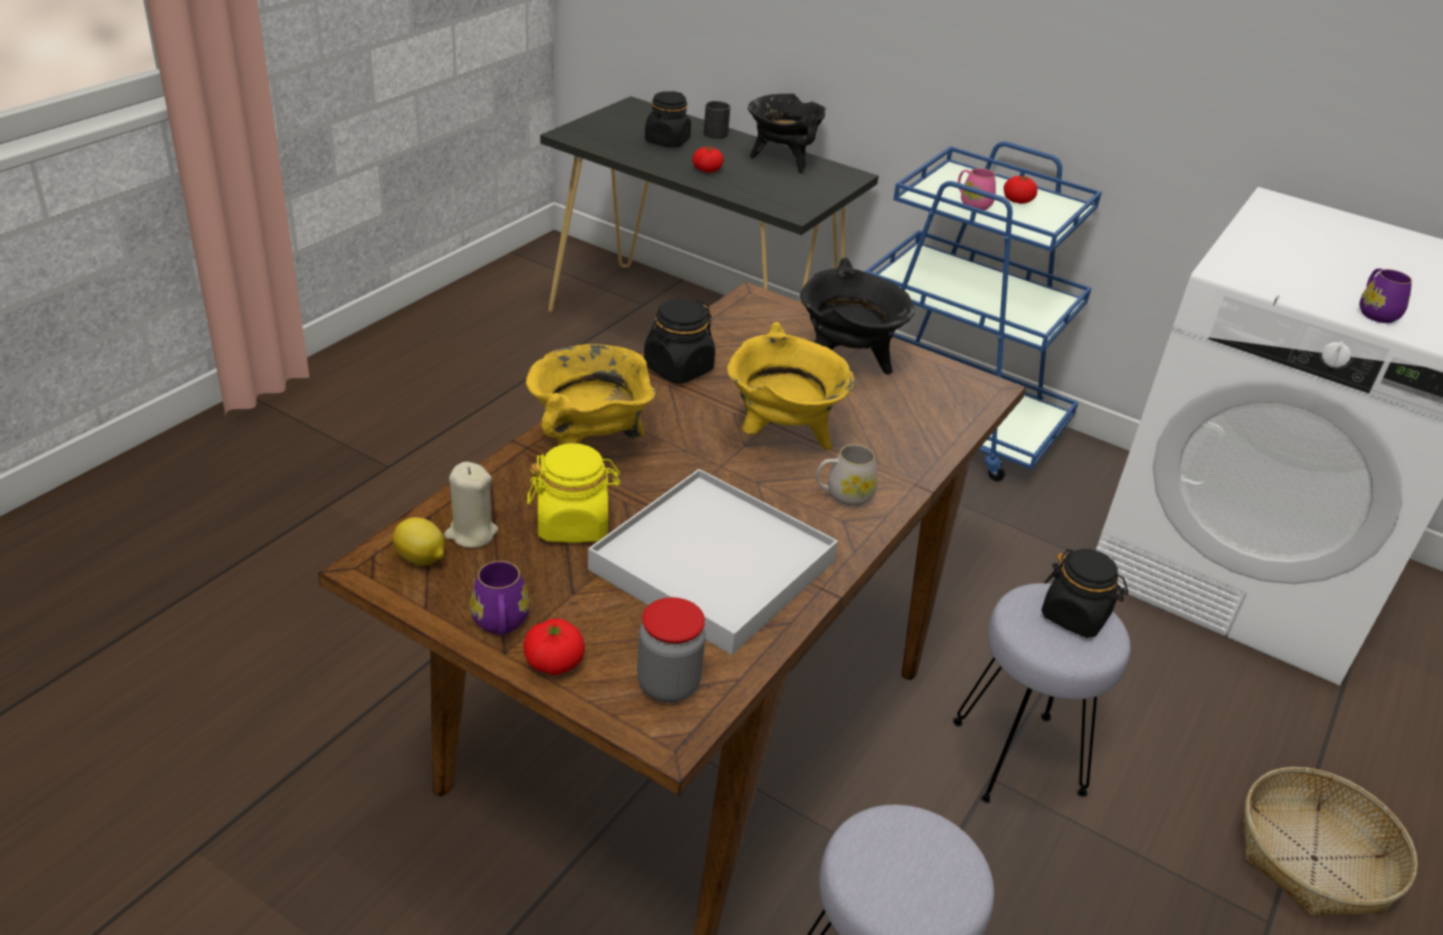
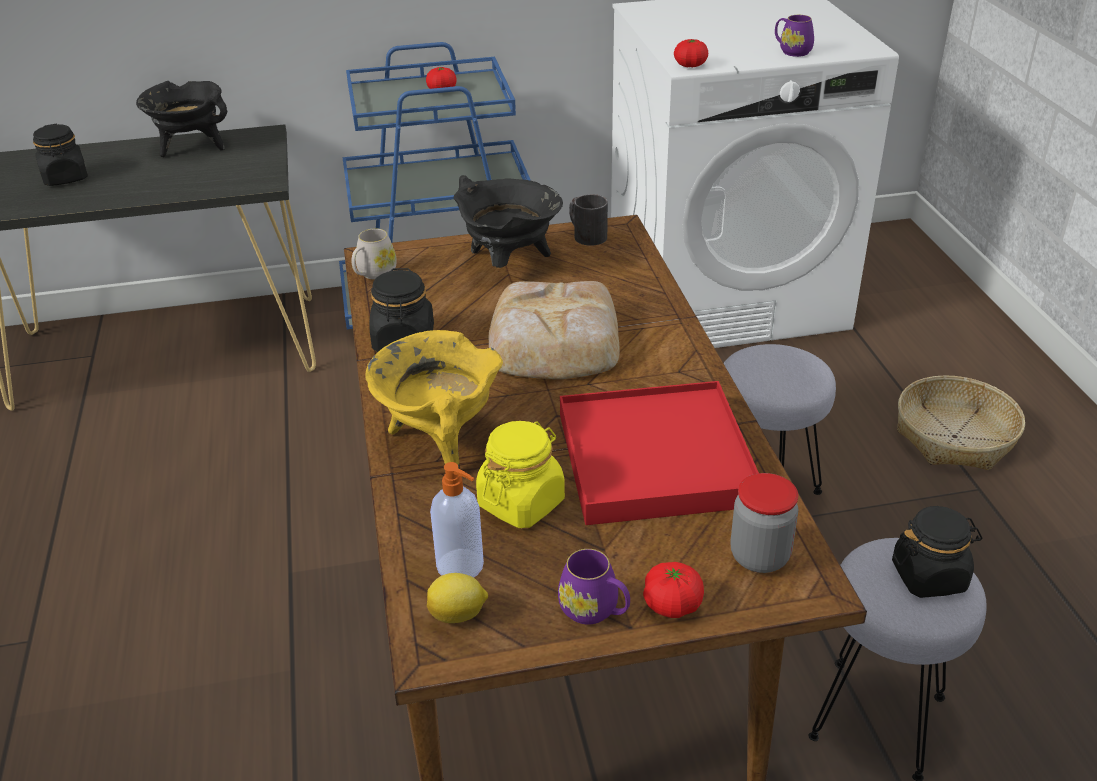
camera: 40 degrees left, 0 degrees up
(471, 533) = (461, 566): beige candle -> soap dispenser
(707, 170) = (140, 185): tomato -> tomato (690, 65)
(713, 566) = (656, 459): white tray -> red tray
(716, 132) = (98, 150): black mug -> black mug (585, 234)
(782, 437) = (553, 342): yellow cooking pot -> bread
(843, 495) = (652, 354): white mug -> white mug (373, 274)
(972, 203) = (415, 107): pink mug -> none
(1075, 616) = (777, 362): black jar -> black jar (929, 576)

